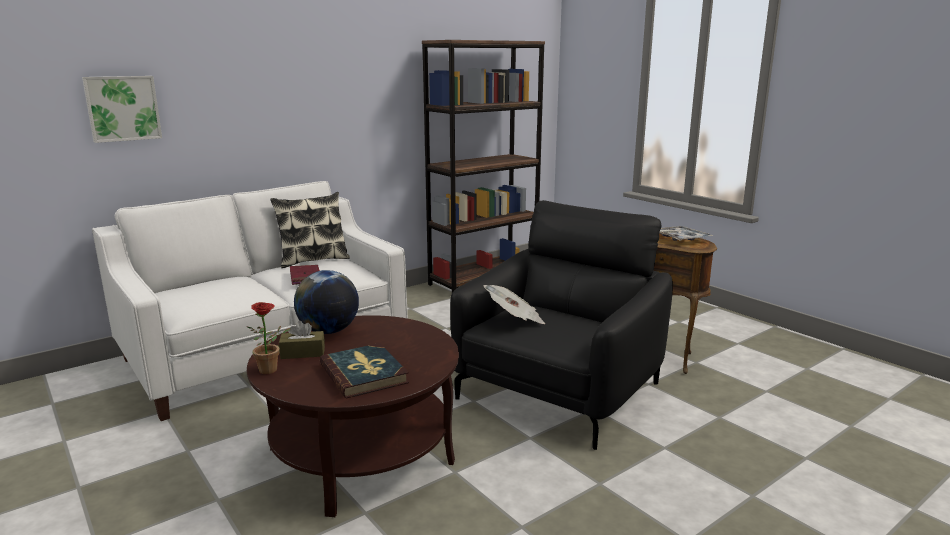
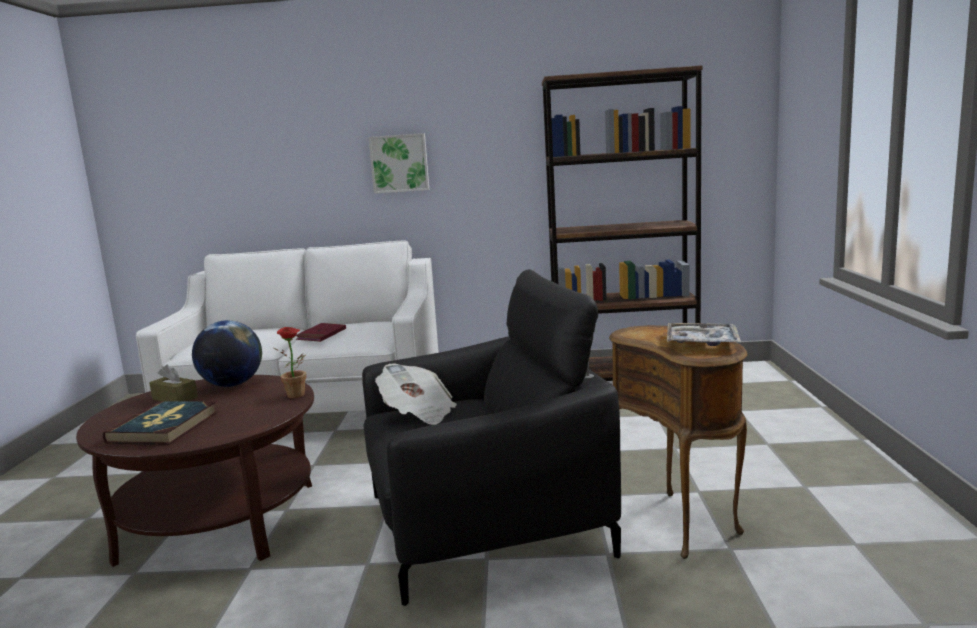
camera: 40 degrees right, 5 degrees down
(122, 108) = (232, 167): picture -> picture (399, 163)
(272, 370) = (128, 406): potted plant -> potted plant (298, 396)
(313, 260) = (365, 321): pillow -> none

